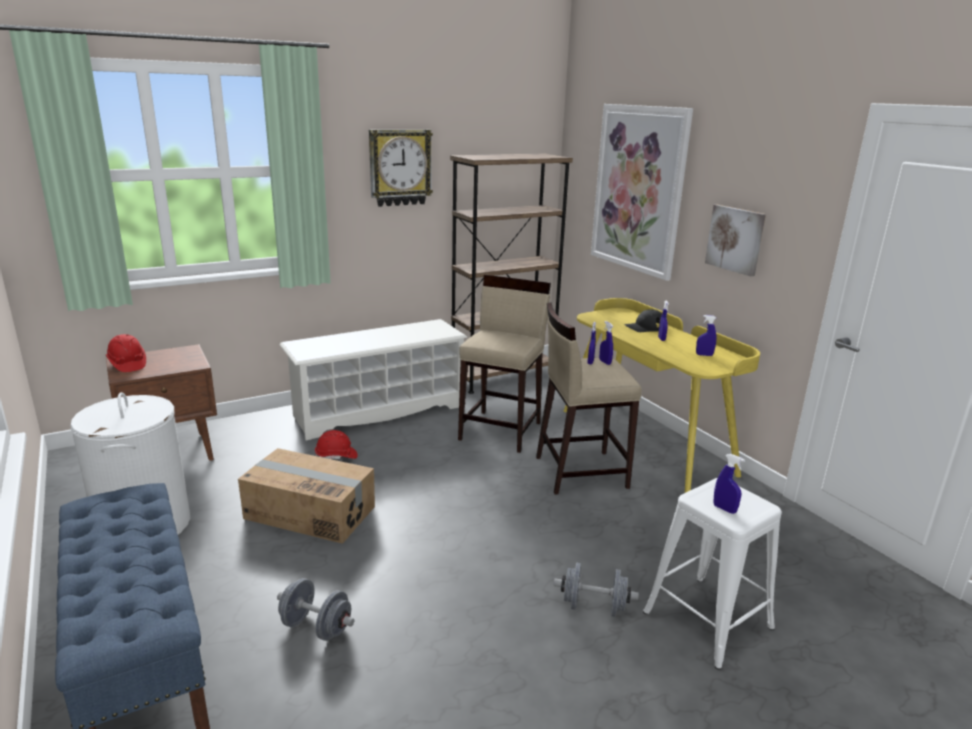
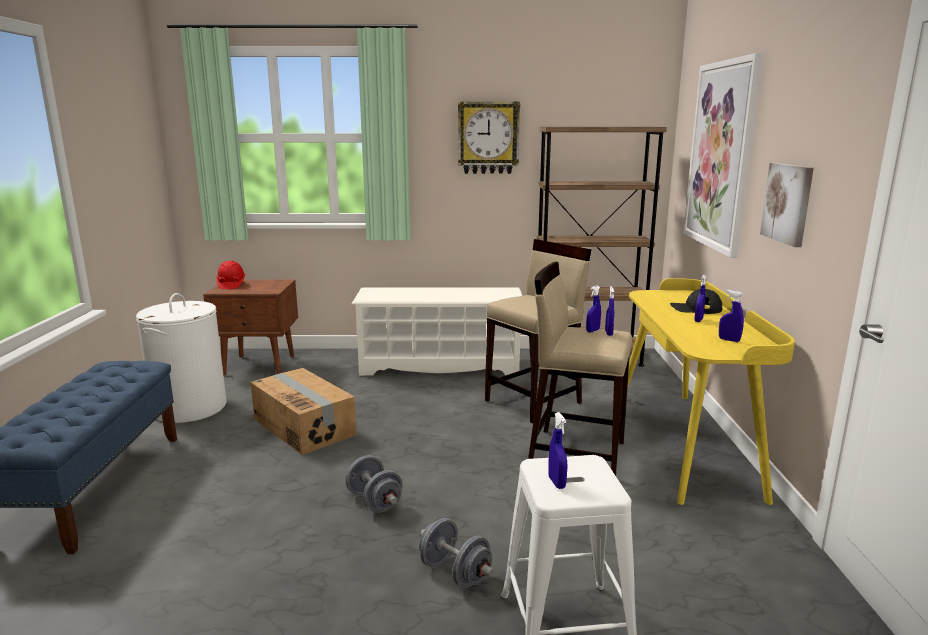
camera: 30 degrees right, 5 degrees down
(316, 627) = (216, 508): grey dumbbell -> grey dumbbell (374, 501)
(336, 456) = (368, 392): red hard hat -> none

